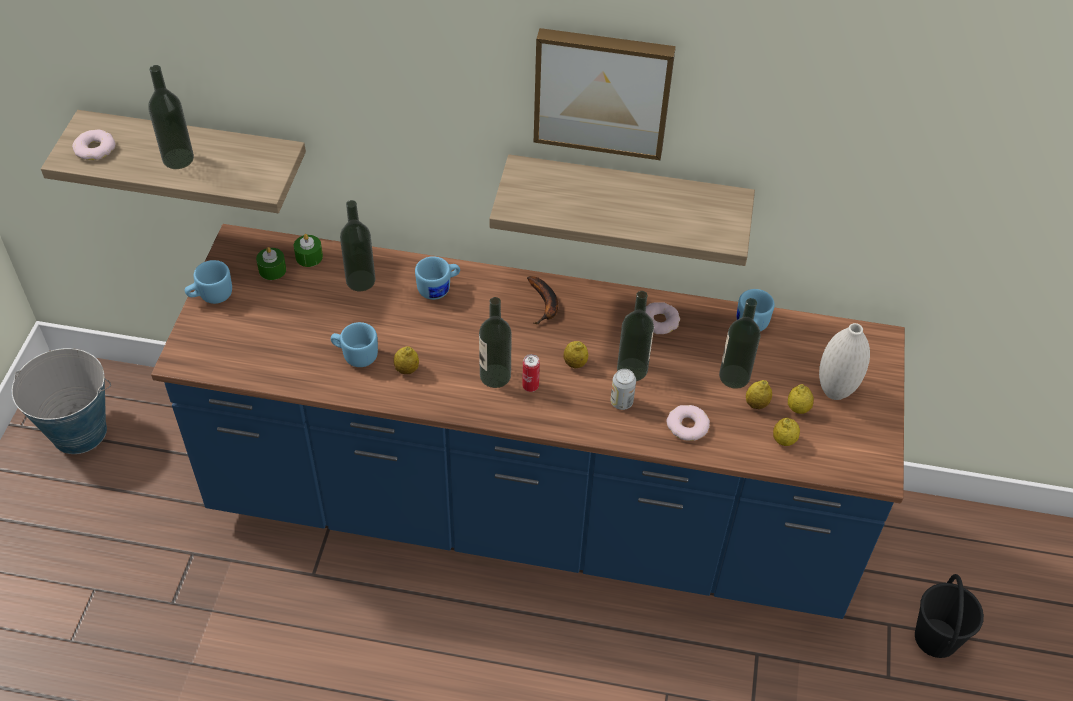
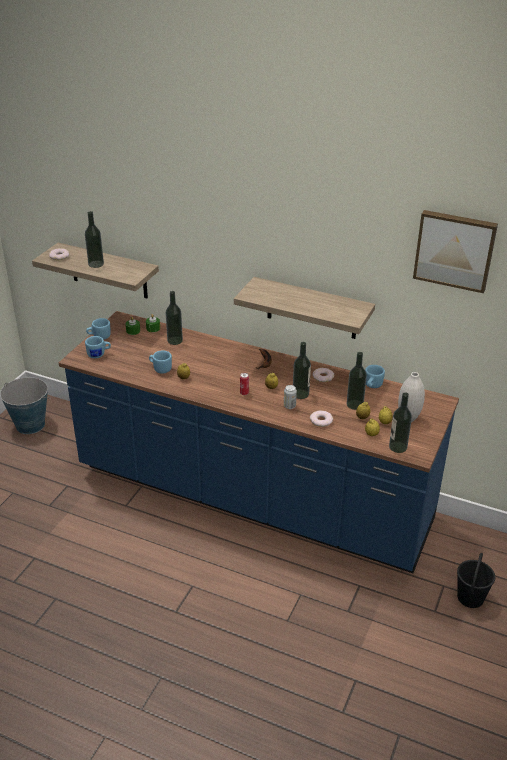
camera: 15 degrees right, 15 degrees down
(439, 288) = (213, 349): blue mug -> blue mug (99, 354)
(495, 376) = (227, 386): bottle -> bottle (398, 447)
(603, 90) = (298, 240): picture -> picture (455, 250)

